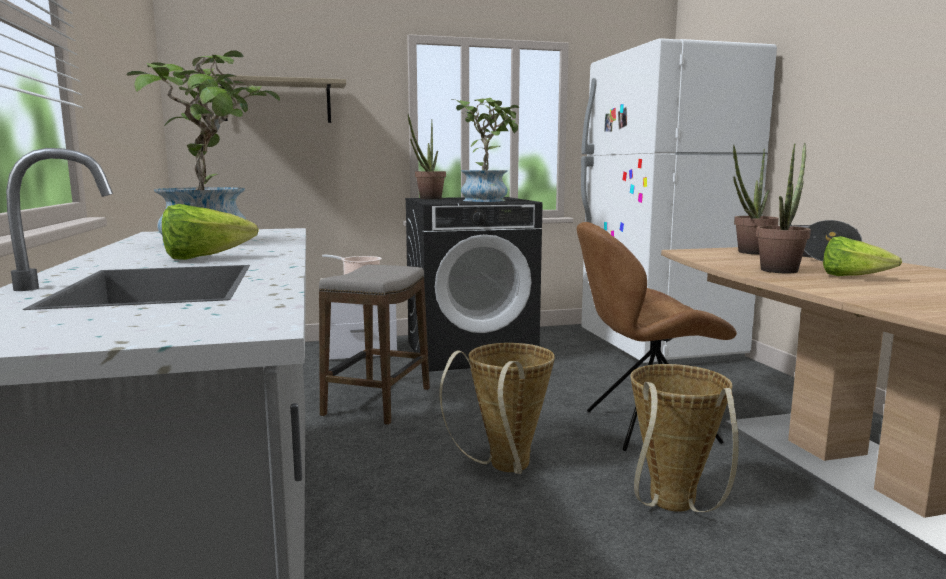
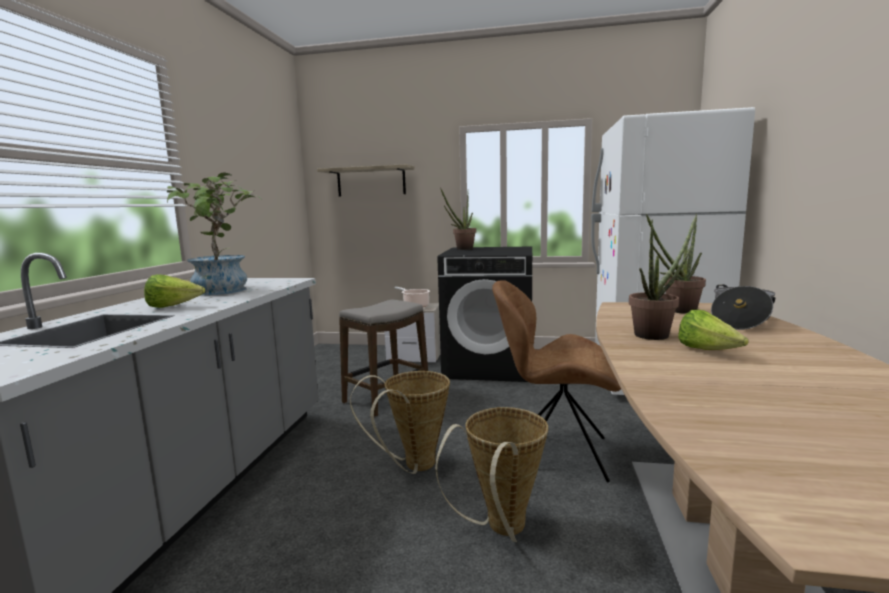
camera: 25 degrees right, 0 degrees up
(487, 200) = (498, 251): potted plant -> none

